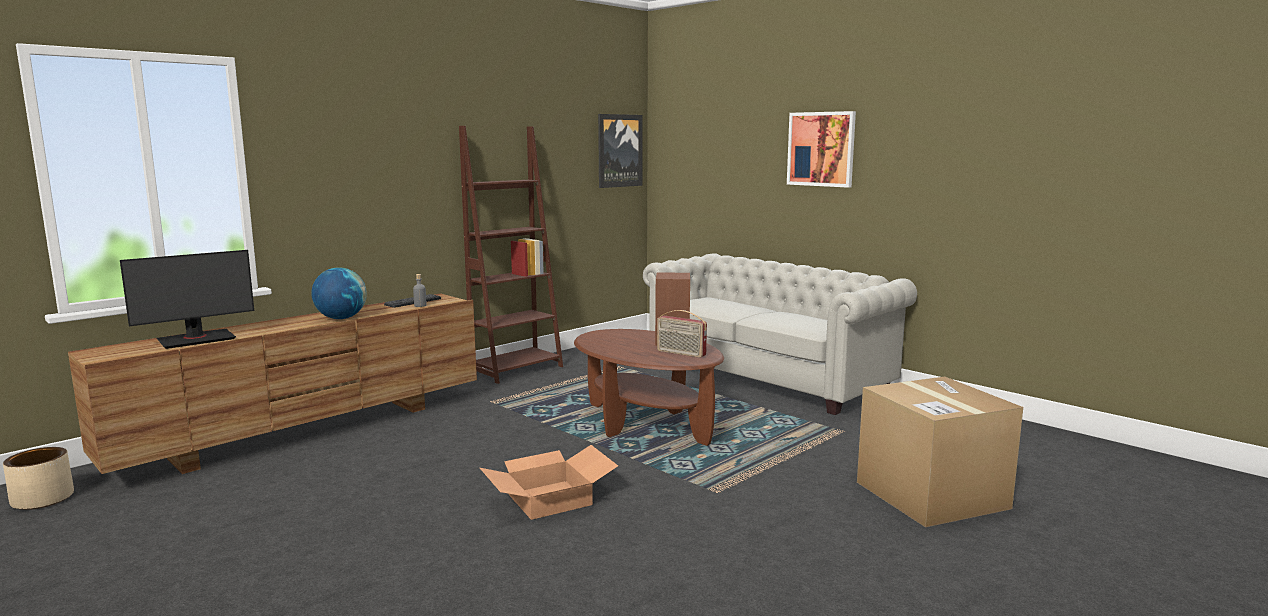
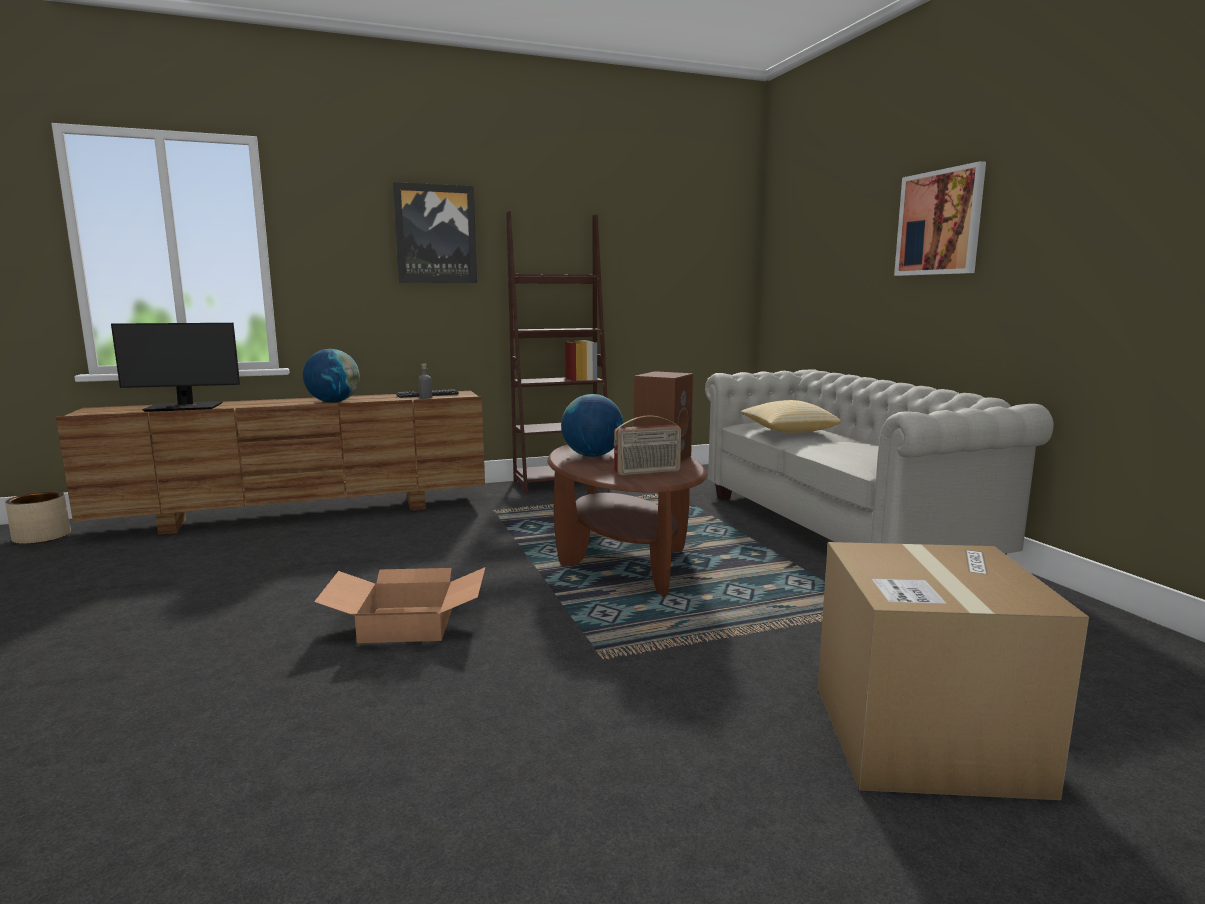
camera: 25 degrees right, 0 degrees up
(617, 344) = (592, 456): none -> globe
(619, 150) = (719, 247): picture -> picture (436, 234)
(680, 353) = (647, 472): radio -> radio turned 75 degrees counterclockwise
(725, 308) = (787, 431): none -> pillow

